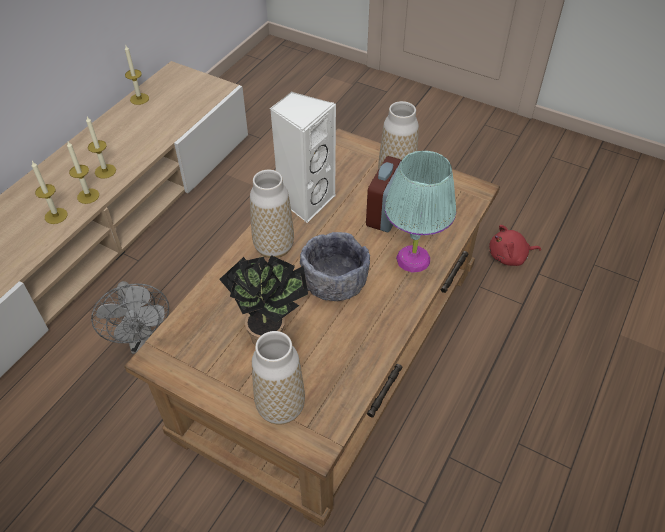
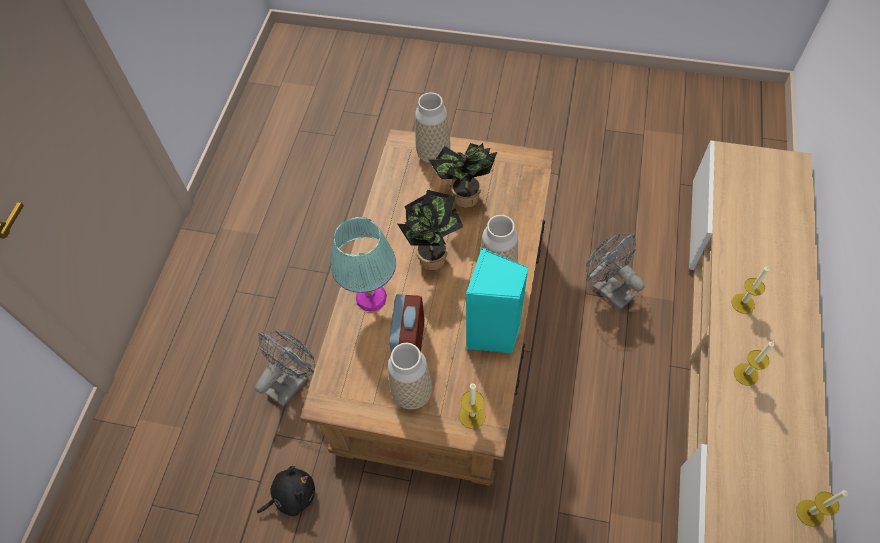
camera: 165 degrees right, 10 degrees up
(88, 196) = (734, 336): candle -> candle (472, 415)
(305, 200) = (493, 334): white speaker -> turquoise speaker
(334, 282) = (432, 255): grey bowl -> potted plant
(503, 346) = (292, 380): none -> grey fan
(509, 256) = (292, 495): red plush toy -> black plush toy

